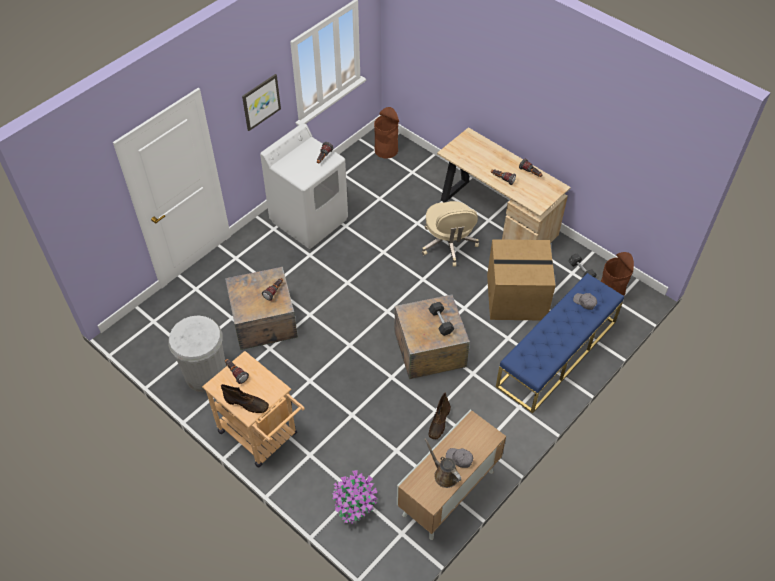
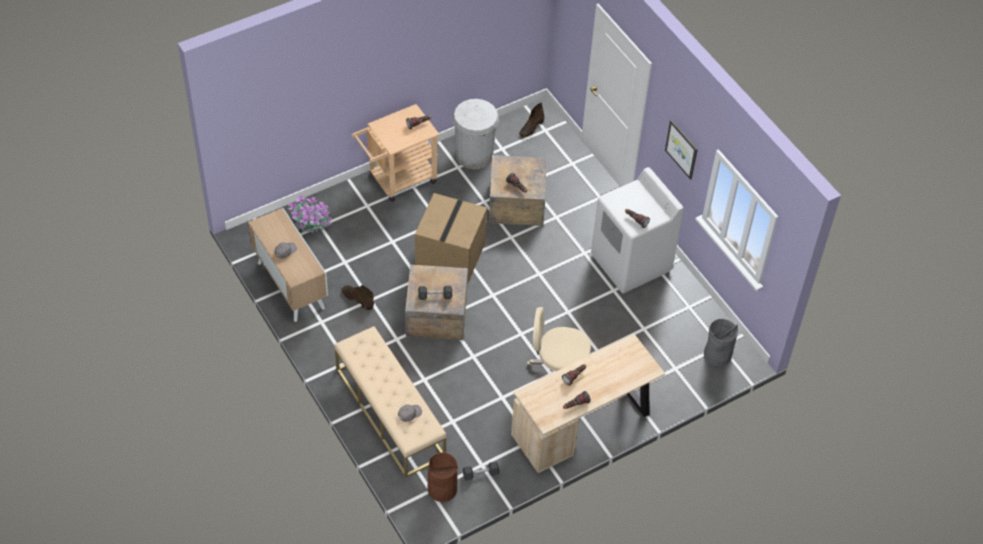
camera: 105 degrees right, 0 degrees up
(247, 403) = (387, 125): brown boot -> brown boot (531, 128)
(386, 150) = (717, 354): brown trash can -> grey trash can
(444, 474) = (277, 237): brown watering can -> none
(515, 298) = (468, 403): cardboard box -> cardboard box (450, 254)
(557, 354) = (389, 412): blue bench -> beige bench

